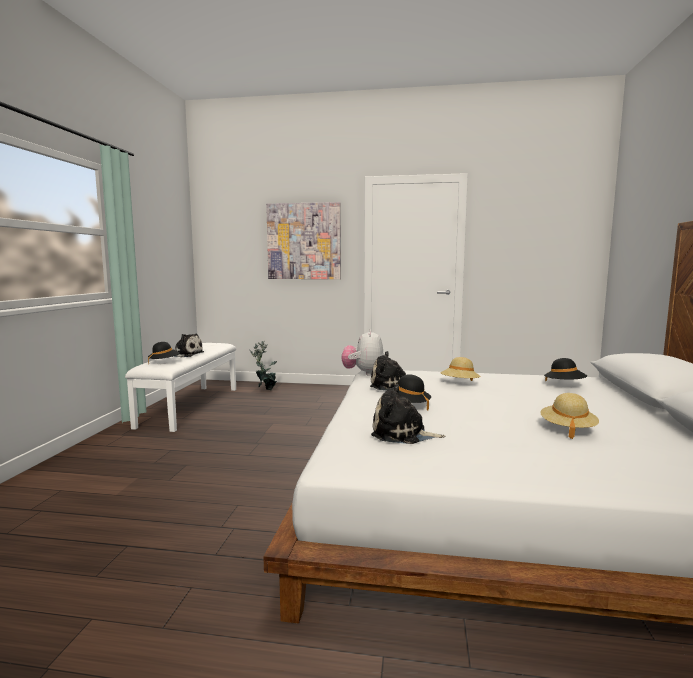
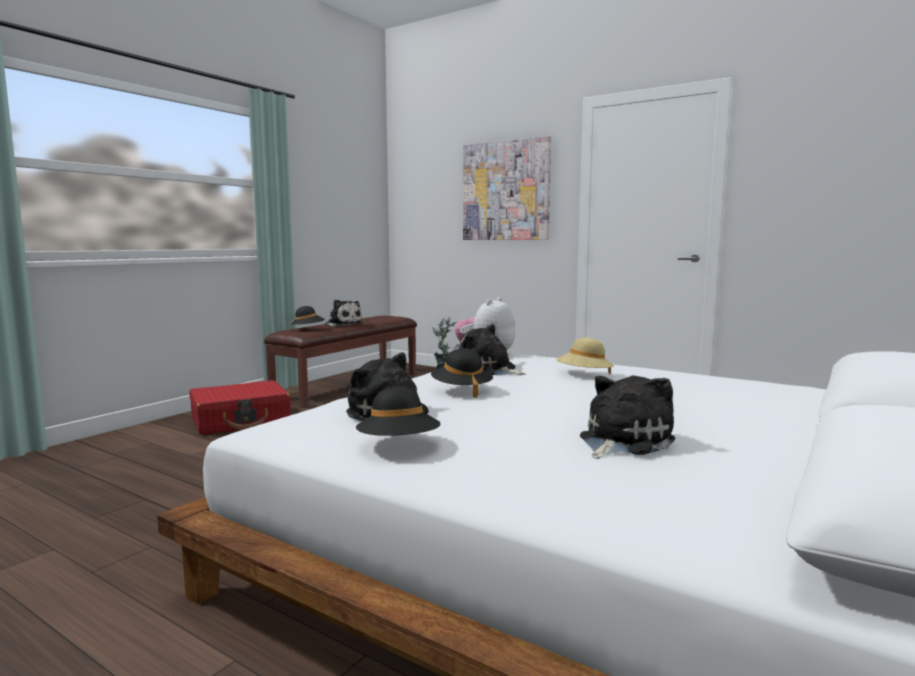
camera: 25 degrees right, 0 degrees up
(129, 453) = (241, 421): none -> red suitcase
(190, 406) = (348, 386): white bench -> brown bench
(564, 385) = (751, 394): black hat -> black hat (399, 445)
(567, 429) = (622, 441): beige hat -> plush toy

